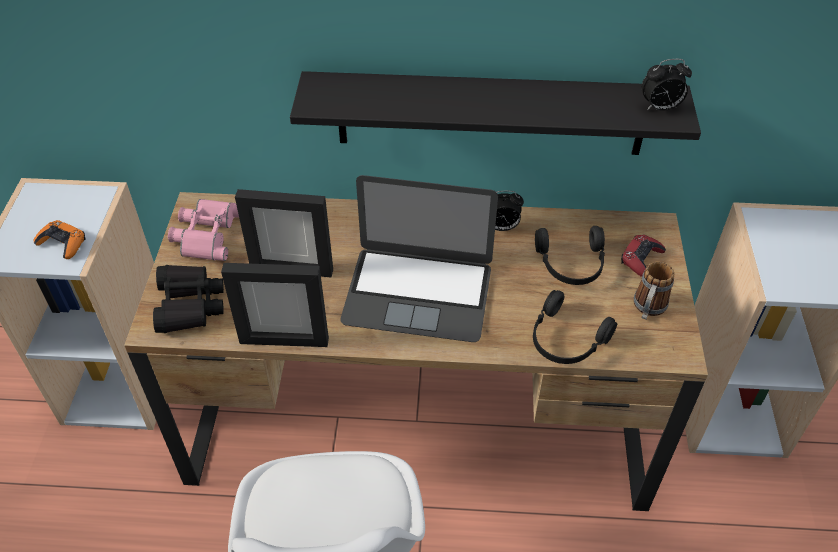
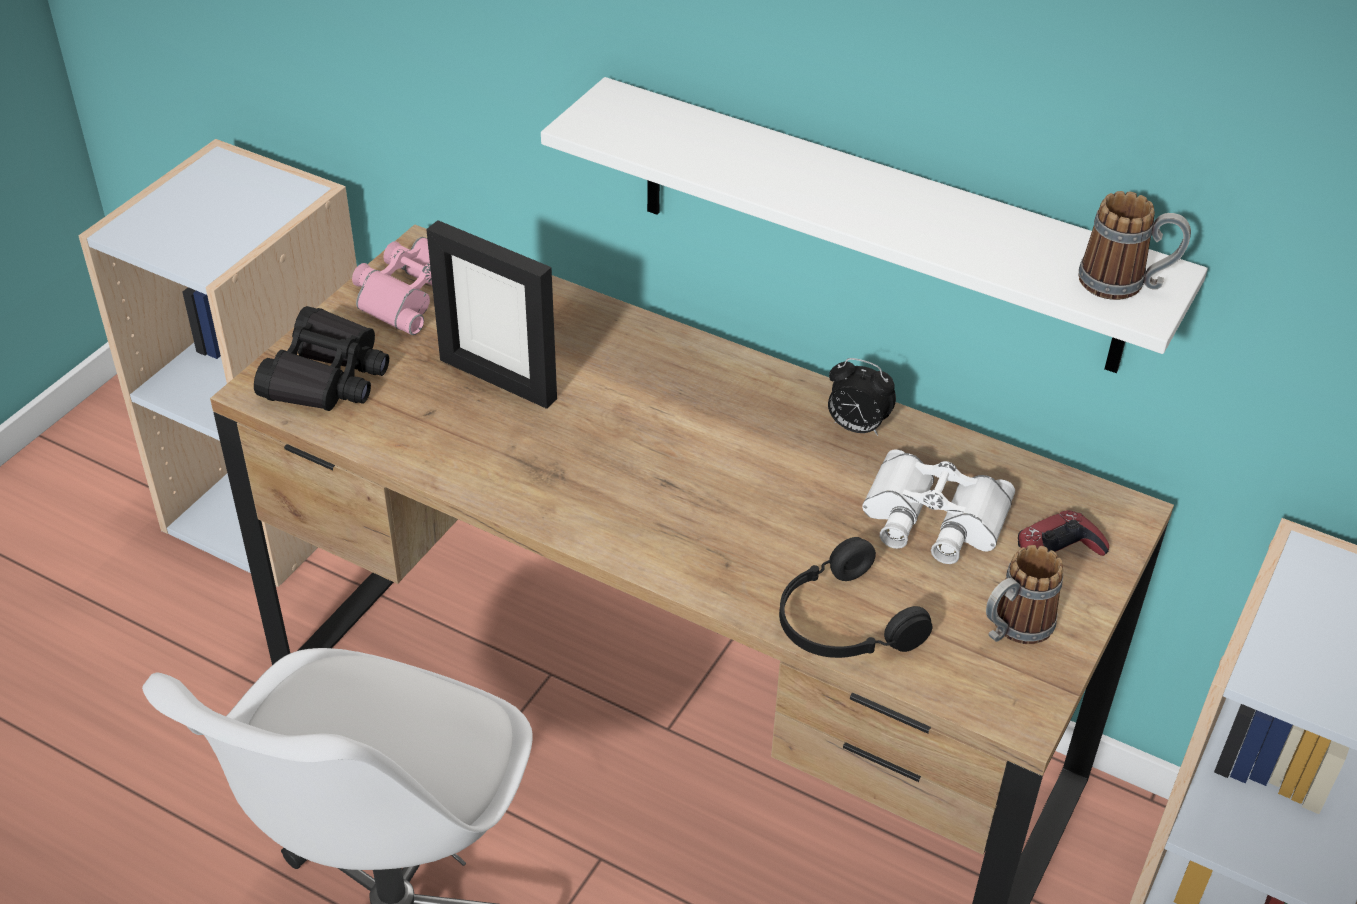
camera: 25 degrees right, 5 degrees down
(62, 243) = (211, 238): orange game controller -> none
(284, 339) = (424, 467): picture frame -> none
(418, 293) = (659, 475): laptop -> none
(490, 113) = (878, 227): black shelf -> white shelf
(571, 264) = (932, 519): black headphones -> white binoculars
(660, 108) = (1125, 285): alarm clock -> mug

